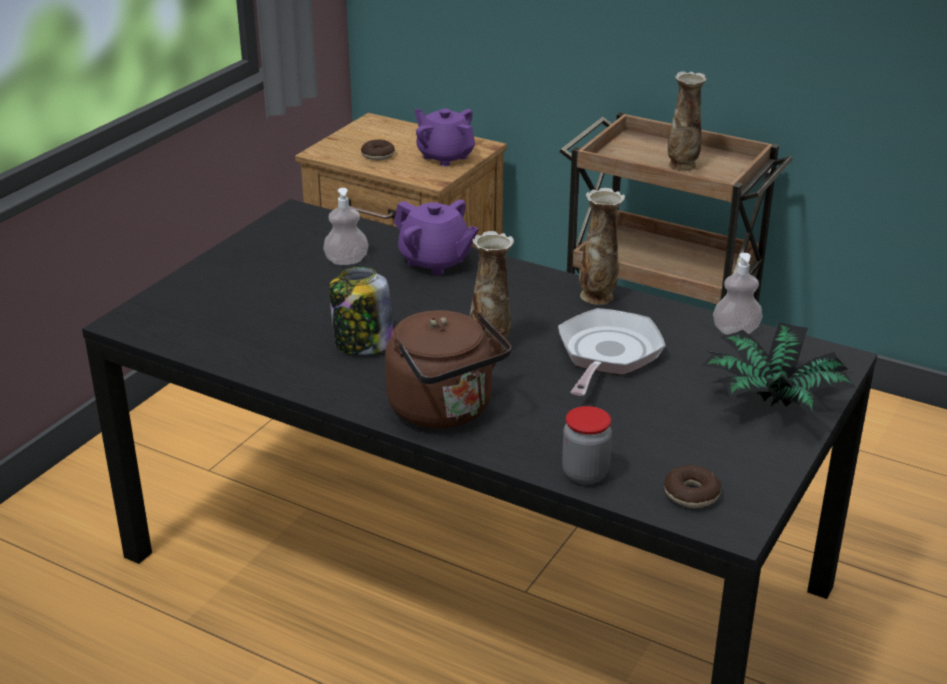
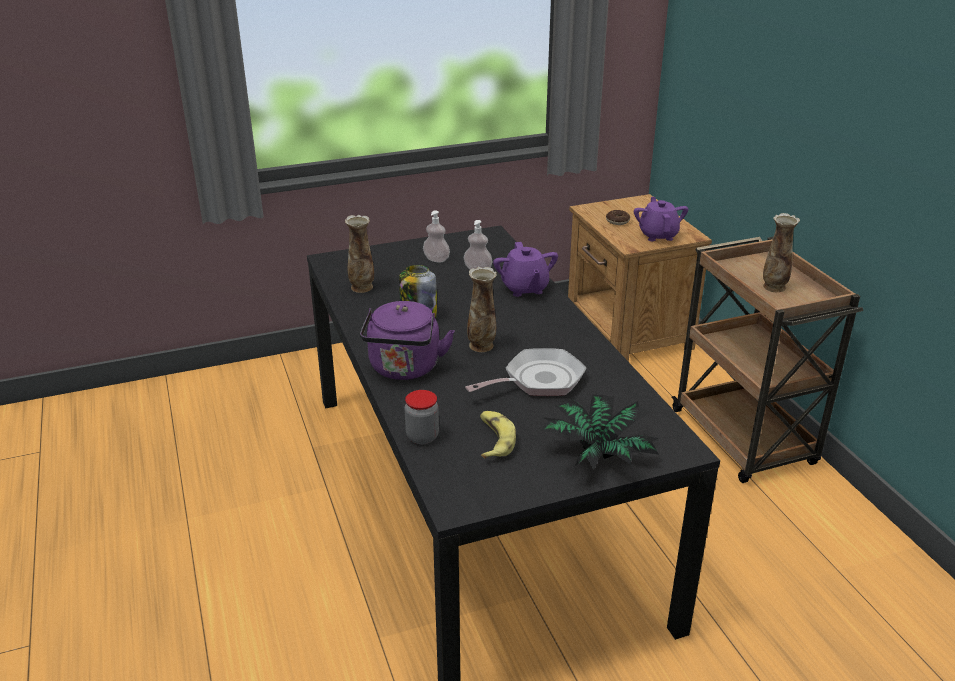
camera: 40 degrees right, 0 degrees up
(445, 410) = (404, 369): brown kettle -> purple kettle
(598, 297) = (588, 345): vase -> vase (362, 288)
(660, 438) = (494, 440): none -> banana
(691, 494) = (461, 478): donut -> none
(735, 331) = (643, 402): soap dispenser -> soap dispenser (436, 259)

